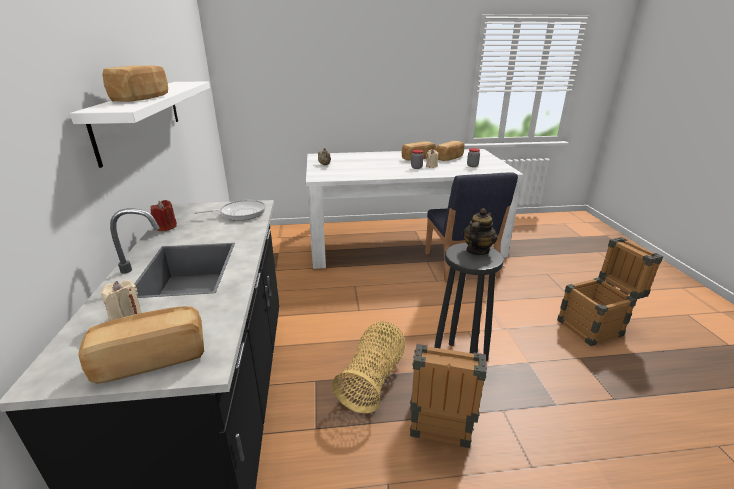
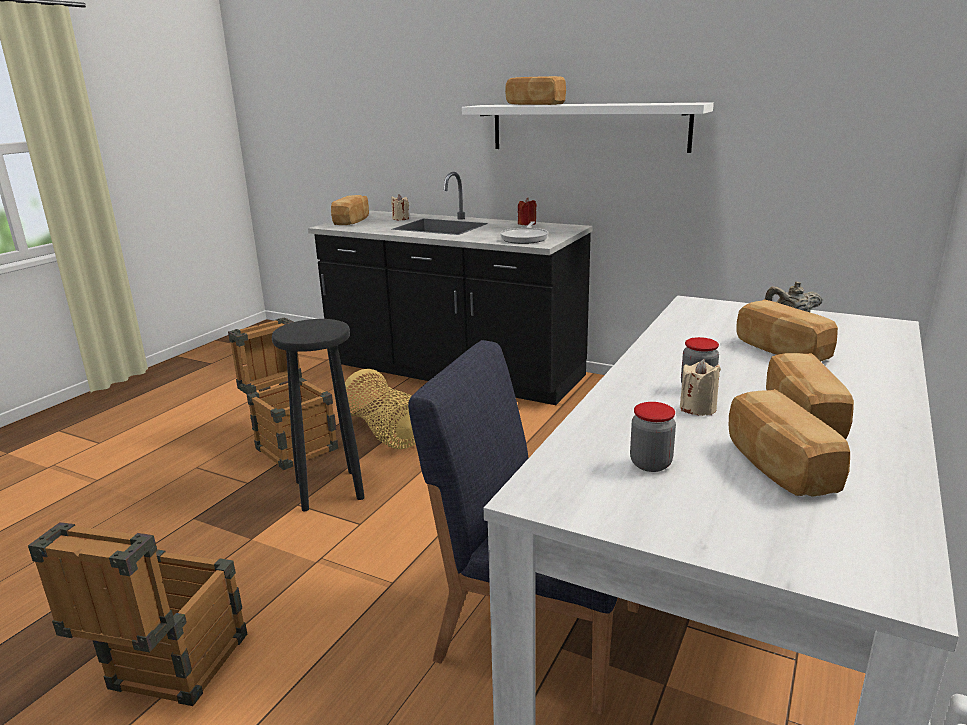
camera: 125 degrees right, 5 degrees down
(365, 163) = (780, 350): none -> bread
(477, 250) = (313, 333): teapot -> none

